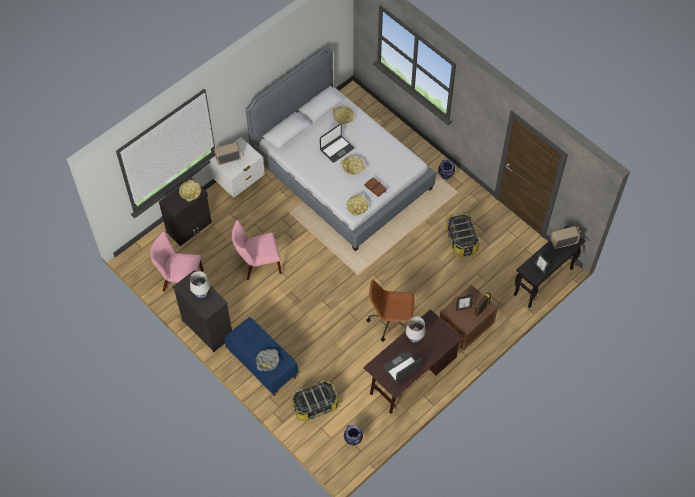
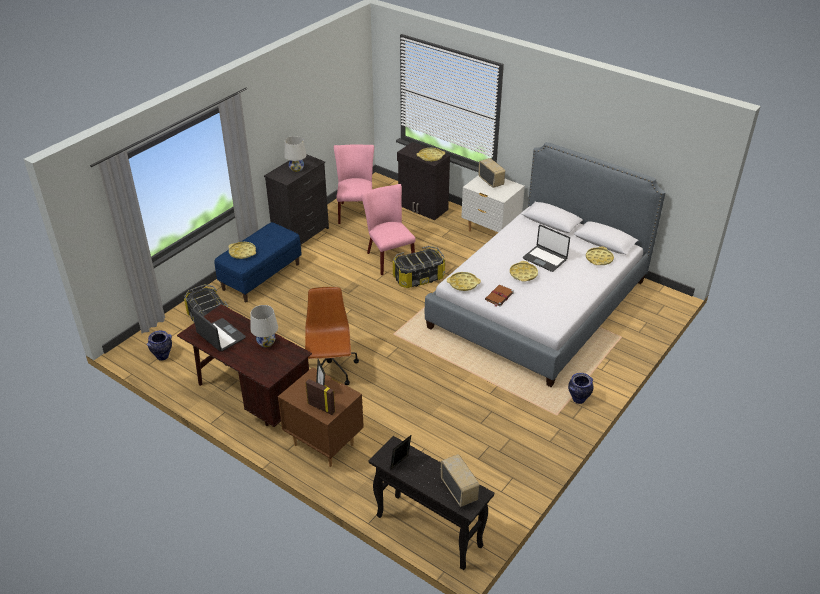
camera: 80 degrees right, 20 degrees down
(267, 361) = (242, 252): grey tray -> yellow tray
(461, 240) = (475, 427): storage box -> storage box (418, 278)

